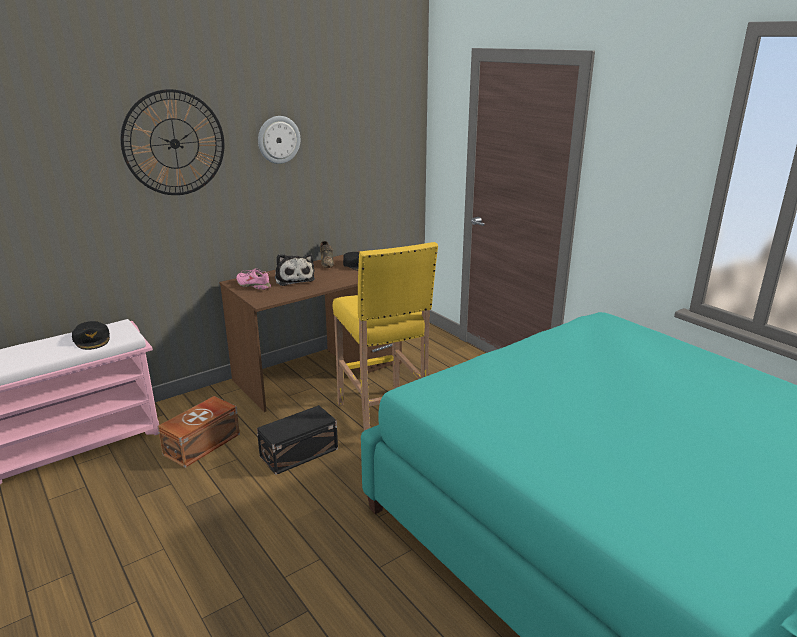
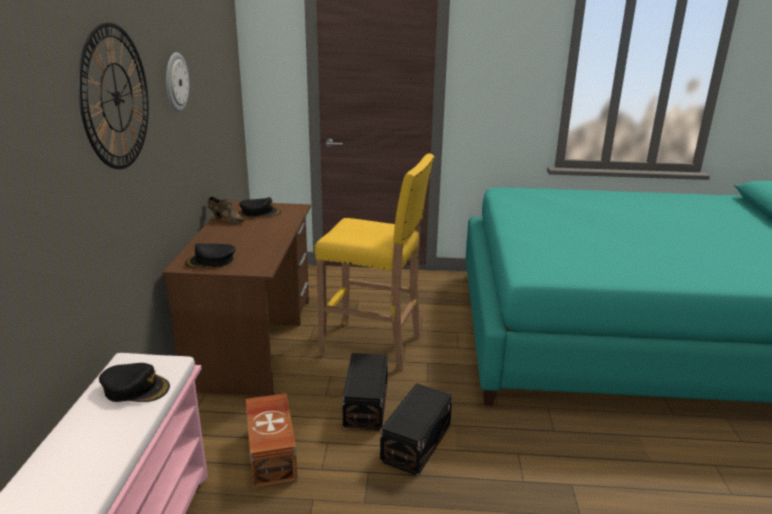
camera: 50 degrees left, 0 degrees up
(253, 285) = (211, 261): pink shoe -> black cap
(276, 497) = (414, 443): none -> black storage box
(294, 279) = (234, 242): plush toy -> none

